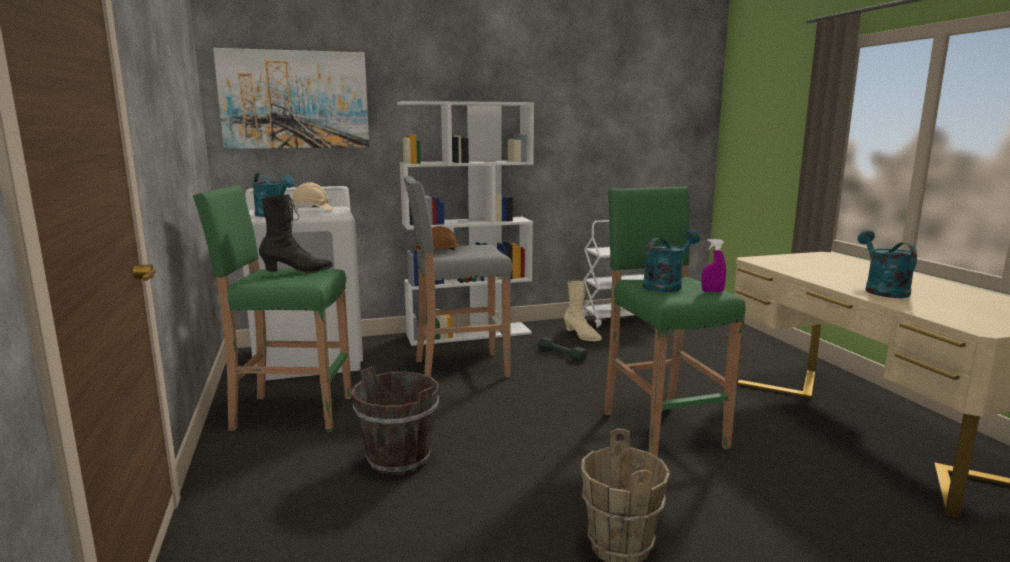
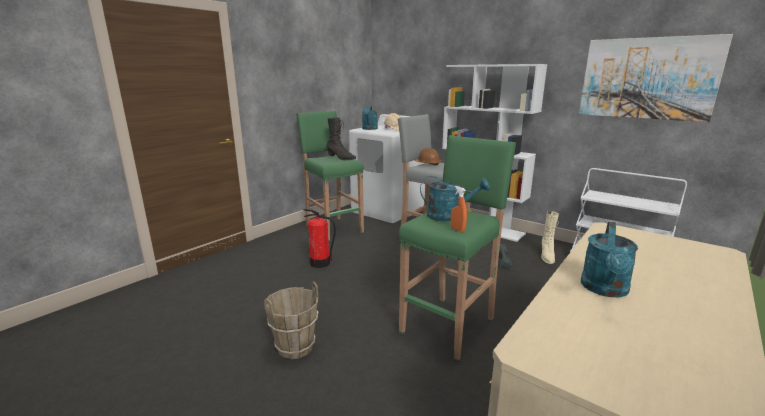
camera: 55 degrees right, 5 degrees up
(295, 100) = (408, 65): picture -> picture (647, 78)
(398, 459) = (320, 263): brown bucket -> fire extinguisher
(712, 291) = (457, 230): purple spray bottle -> orange spray bottle
(882, 290) = (605, 290): turquoise watering can -> turquoise watering can turned 150 degrees clockwise

